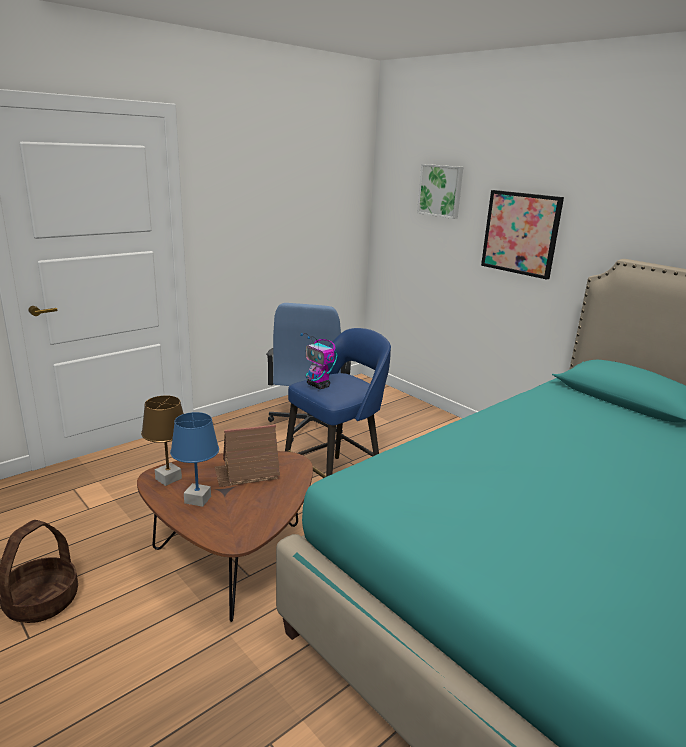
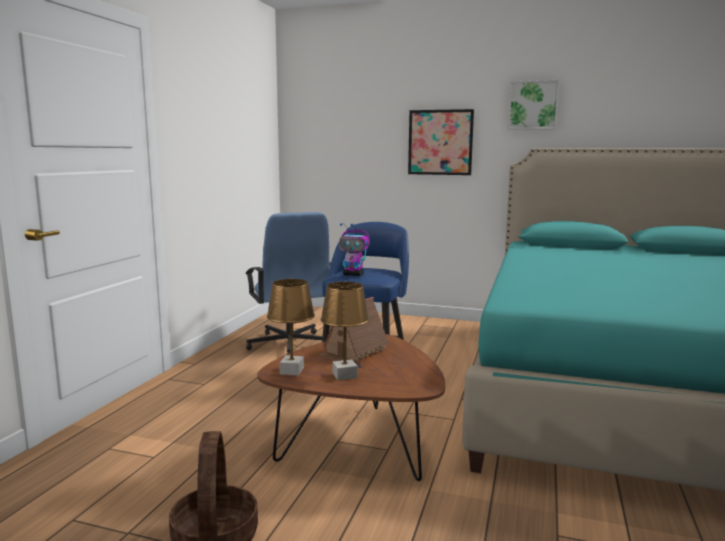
camera: 30 degrees left, 10 degrees down
(197, 500) = (344, 375): blue table lamp -> brown table lamp
(441, 191) = (357, 117): picture -> picture (533, 105)

